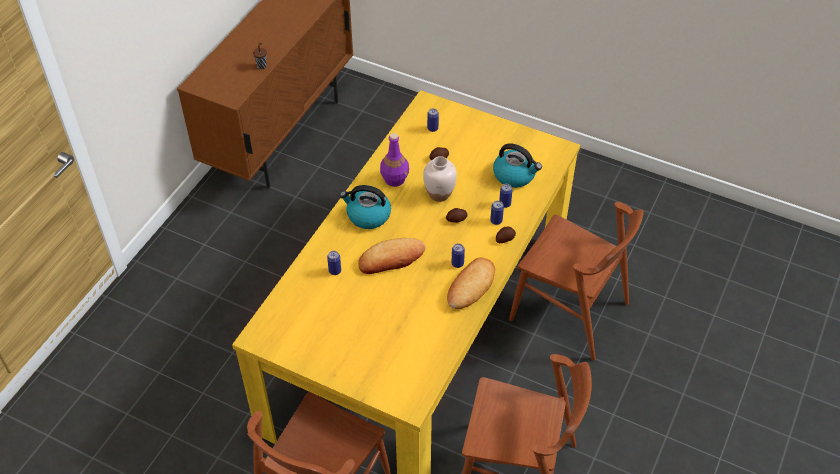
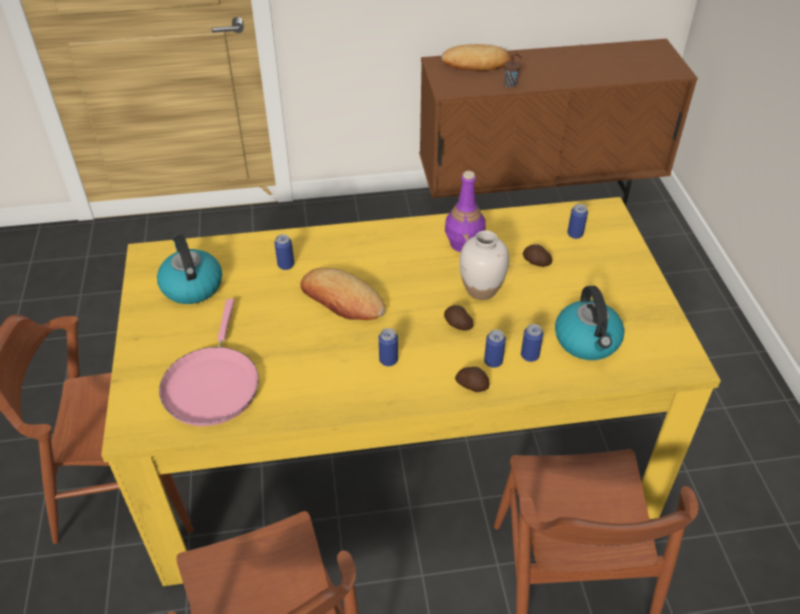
camera: 55 degrees right, 5 degrees down
(368, 215) = (389, 250): kettle -> kettle (191, 286)
(407, 352) = (212, 384): none -> pink frying pan
(471, 286) = (363, 391): bread -> bread (476, 63)

